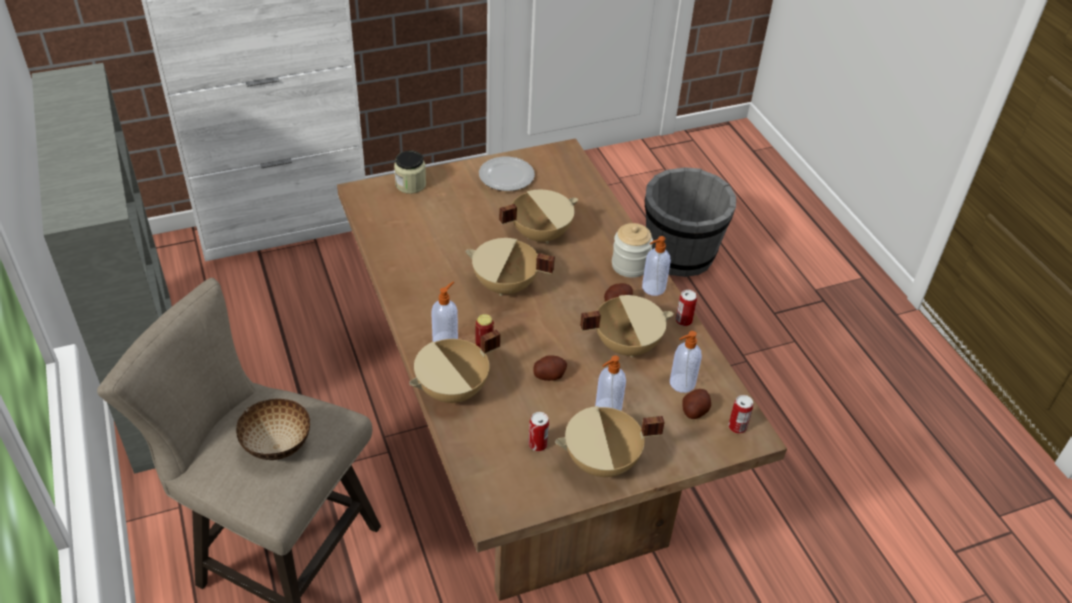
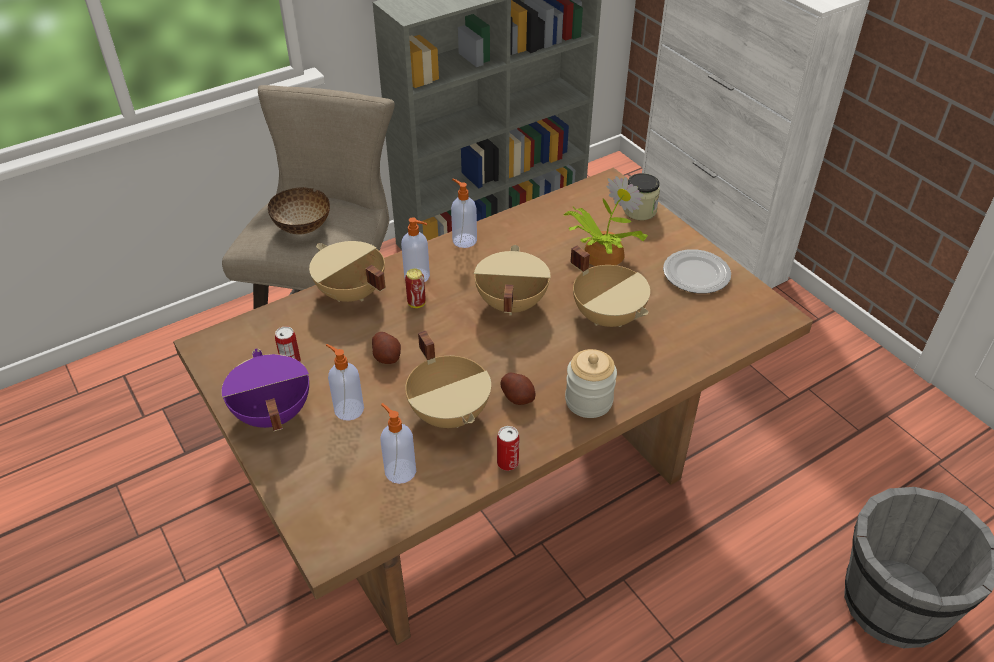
camera: 80 degrees right, 0 degrees up
(461, 220) = (601, 254): none -> potted plant
(602, 463) = (271, 414): beige cooking pot -> purple cooking pot
(652, 288) = (556, 427): soap dispenser -> soap dispenser (464, 240)
(694, 411) = (358, 487): potato -> none
(737, 427) = (339, 531): can -> none

